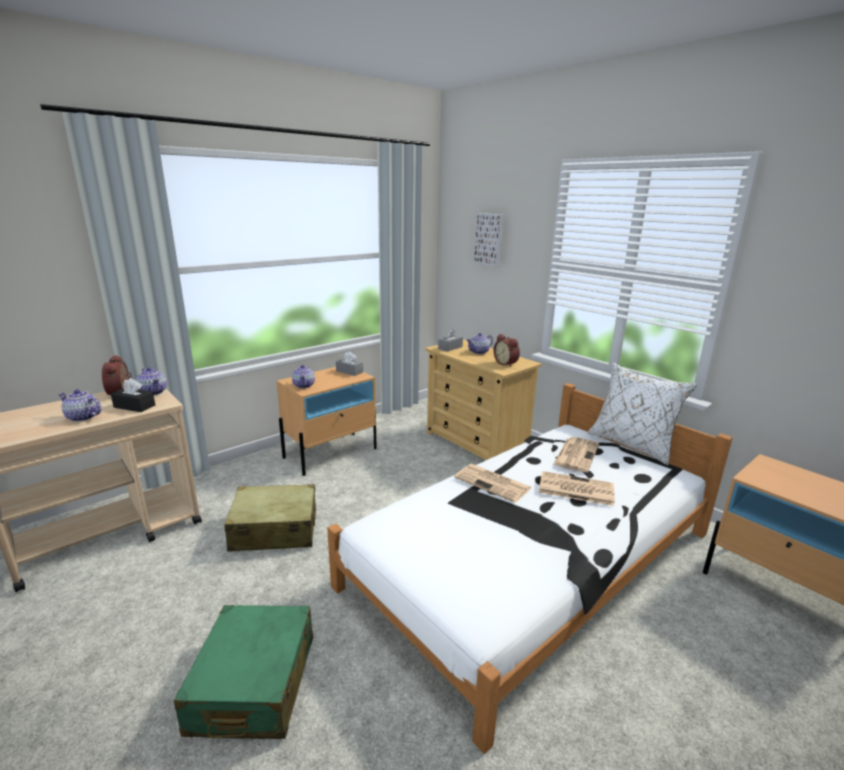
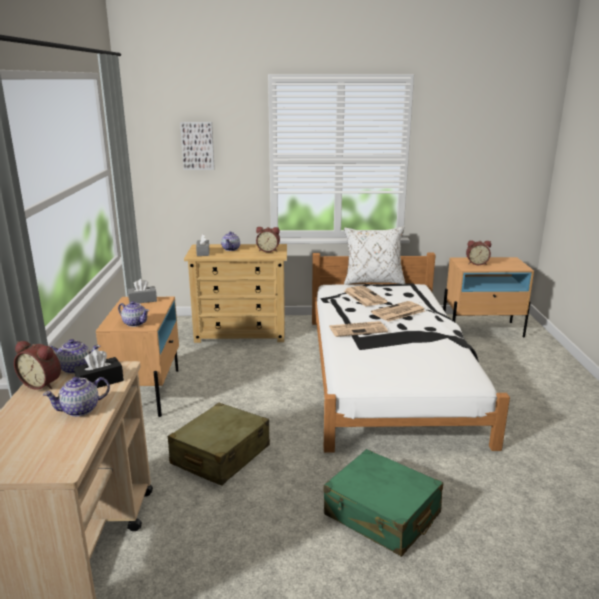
camera: 50 degrees left, 0 degrees up
(788, 479) = (476, 263): none -> alarm clock

